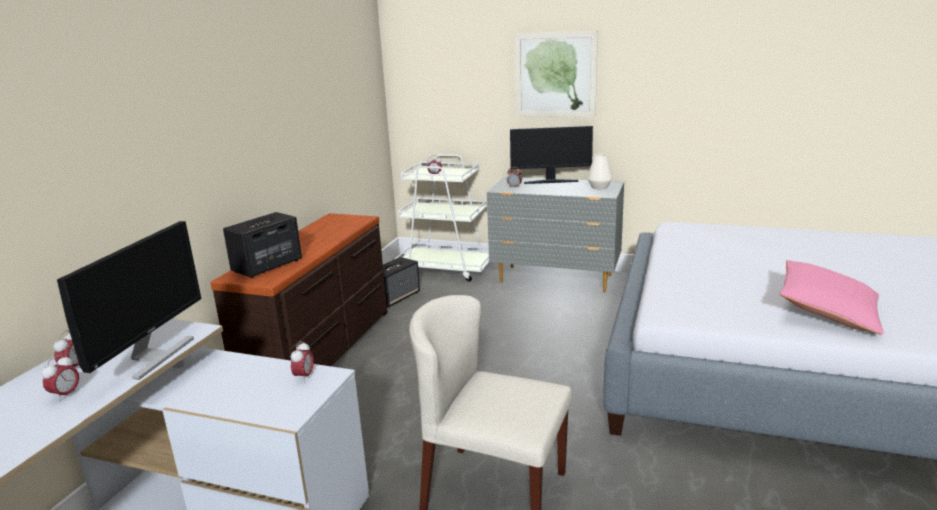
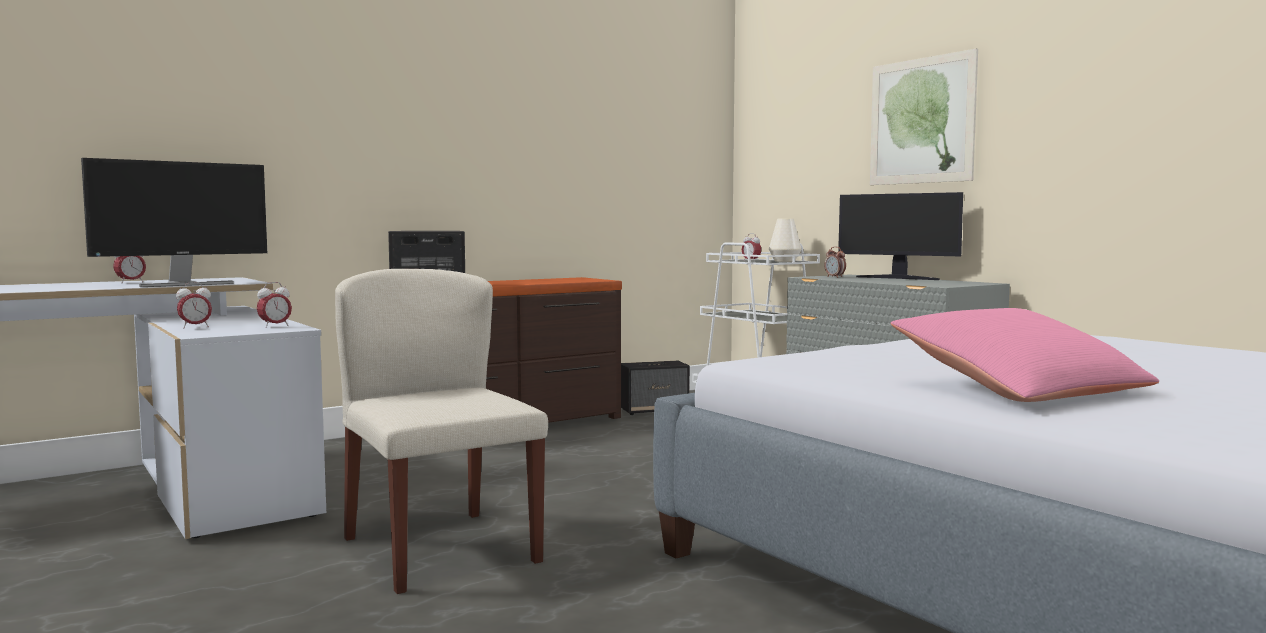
camera: 35 degrees right, 15 degrees down
(66, 395) = (86, 286): alarm clock -> alarm clock (195, 327)
(599, 187) = (952, 283): white vase -> white vase (784, 261)

